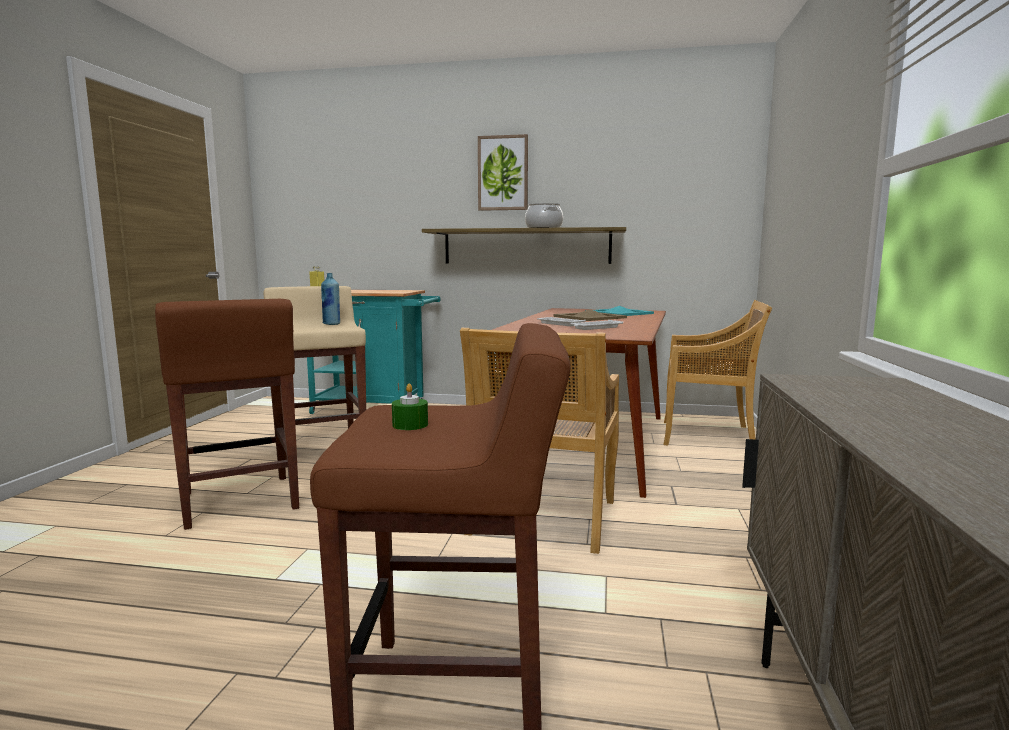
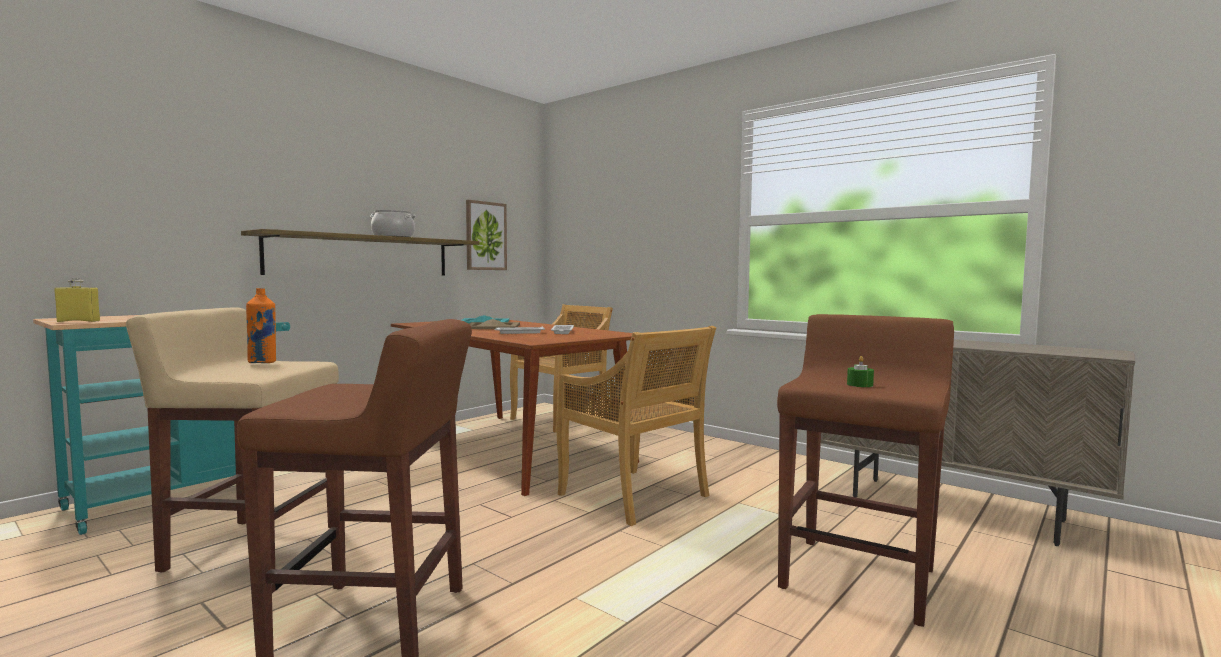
camera: 60 degrees left, 5 degrees down
(331, 324) = (262, 362): blue bottle -> orange bottle
(503, 173) = (332, 170): picture -> picture (485, 236)

